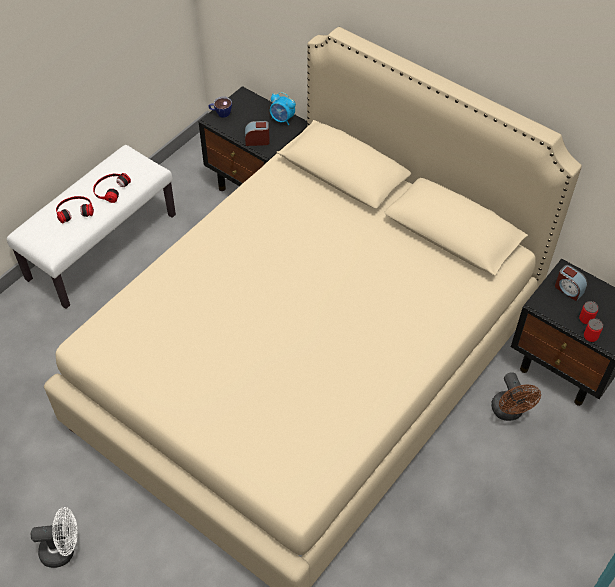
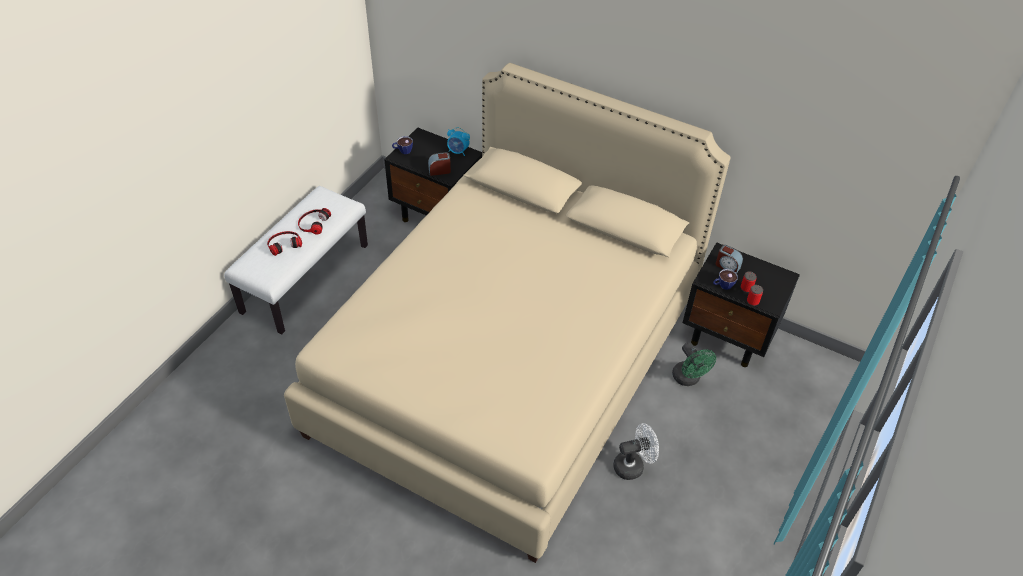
camera: 10 degrees left, 5 degrees down
(63, 550) = (316, 541): white fan -> white fan (633, 465)
(509, 412) = (688, 379): brown fan -> green fan
(558, 313) = (722, 285): none -> cup

